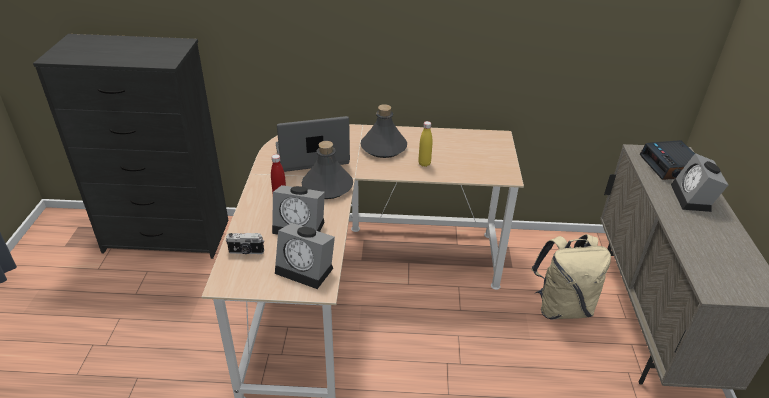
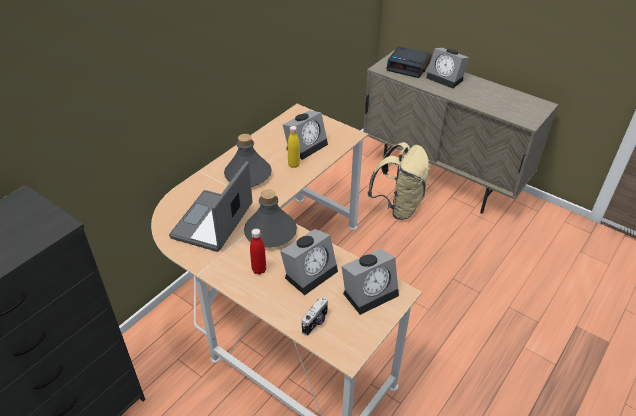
camera: 55 degrees left, 5 degrees up
(459, 159) = (306, 145): none -> alarm clock

